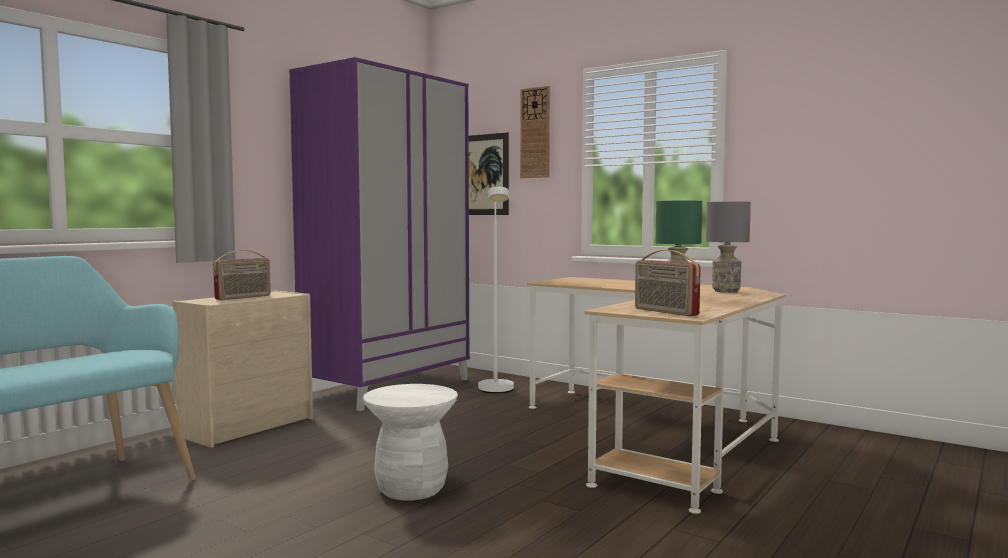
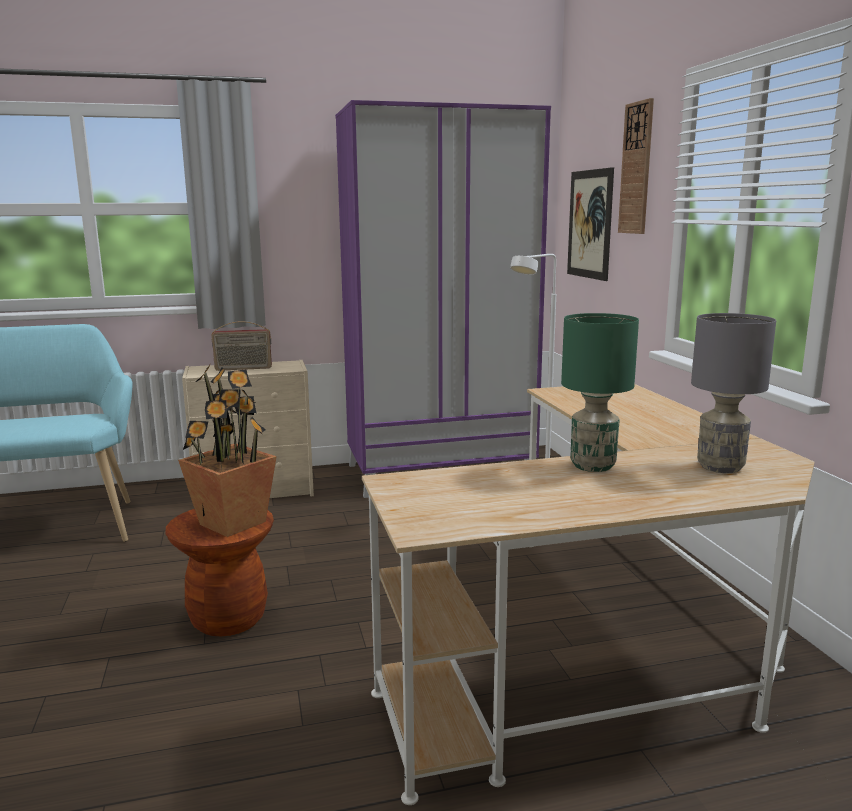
camera: 40 degrees right, 10 degrees up
(411, 489) = (228, 619): white stool -> brown stool
(422, 392) = (233, 522): none -> potted plant
(665, 312) = (431, 507): radio -> none

